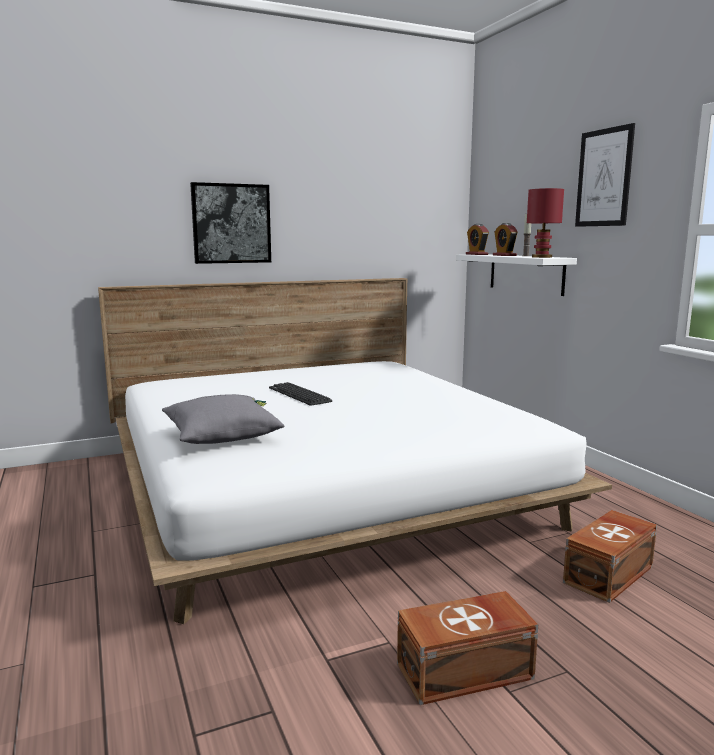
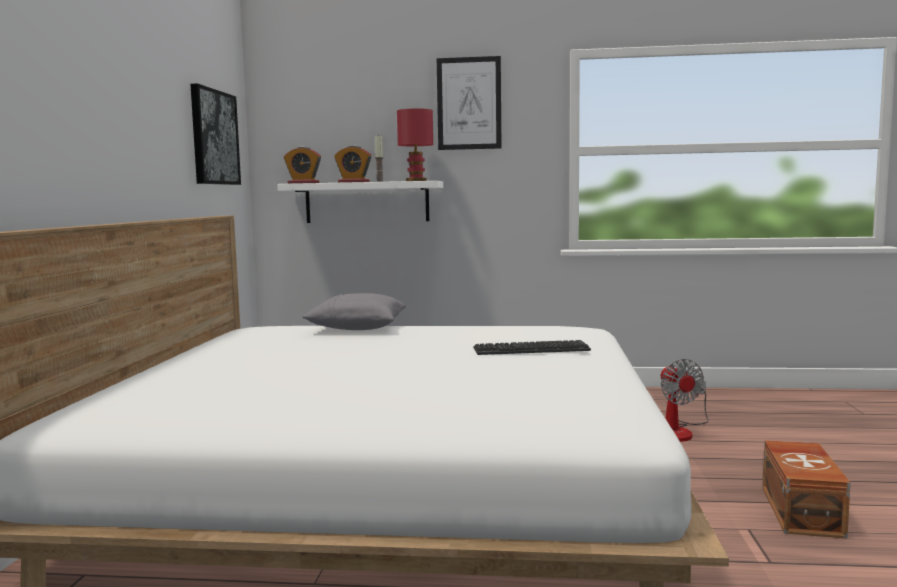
camera: 60 degrees left, 5 degrees down
(222, 436) = (485, 408): grey pillow -> grey pillow (357, 328)
(231, 223) = (64, 122): picture -> picture (214, 137)
(299, 395) = (352, 364): keyboard -> keyboard (531, 350)
(610, 574) = (679, 431): brown storage box -> fan

